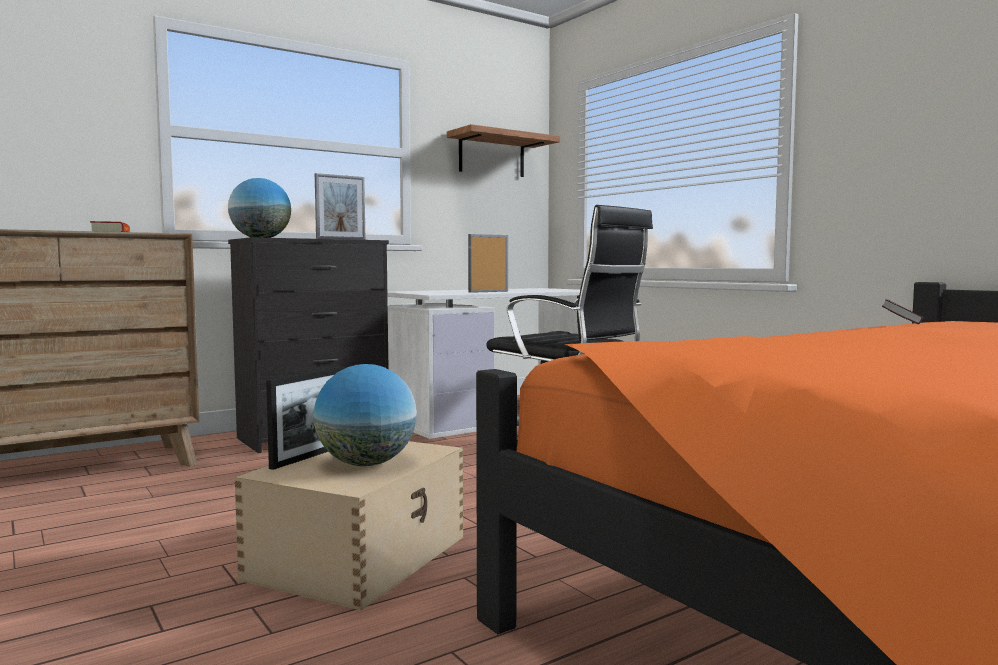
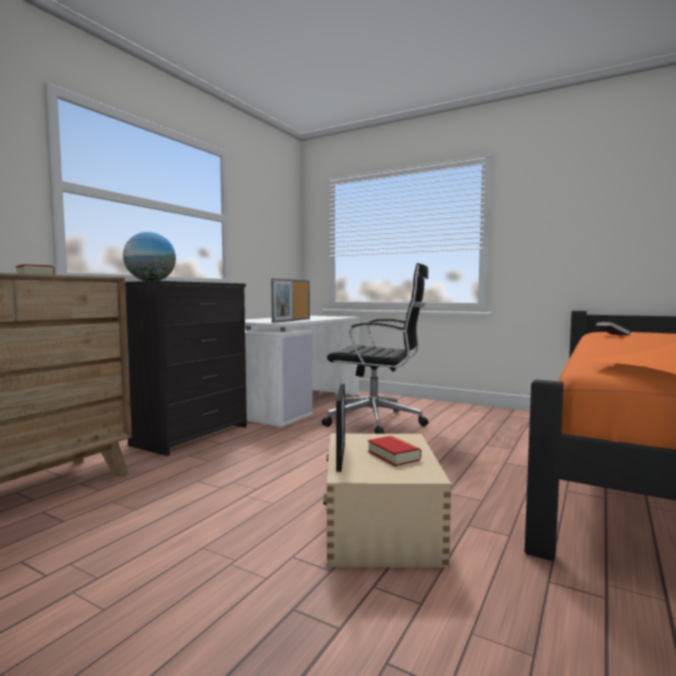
camera: 25 degrees left, 0 degrees up
(341, 239) = (214, 282): picture frame -> picture frame (283, 321)
(366, 464) = (393, 456): globe -> book
(491, 155) = (273, 224): shelf -> none

